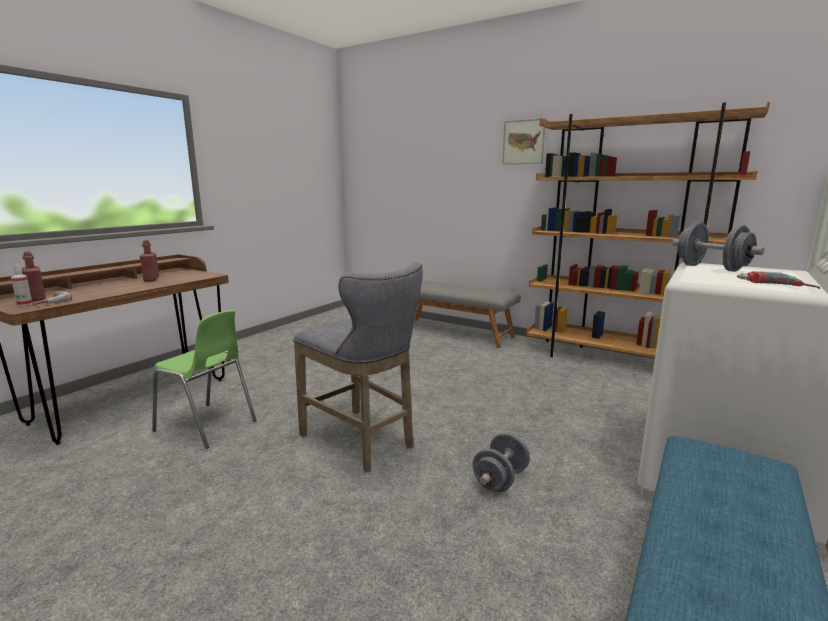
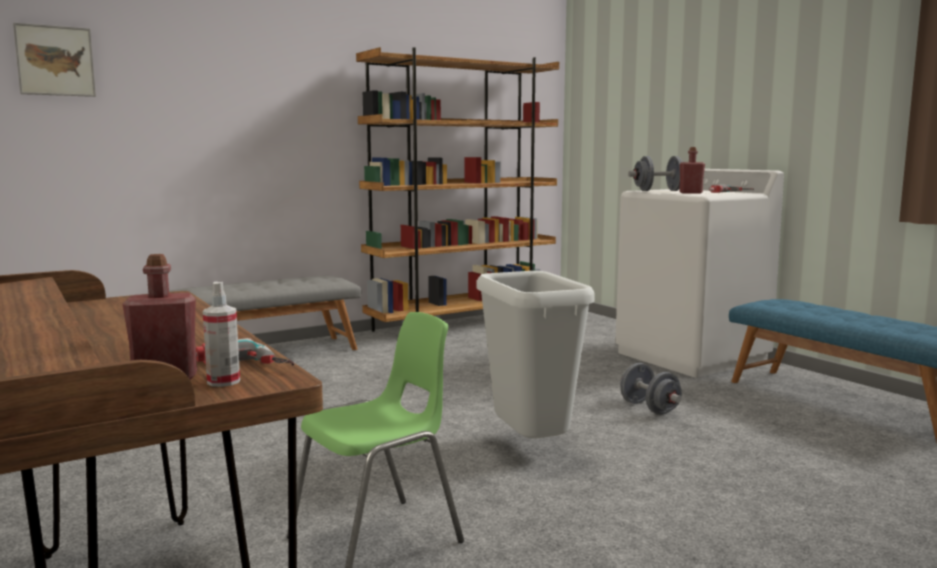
camera: 65 degrees left, 5 degrees down
(151, 279) = (120, 320): red bottle -> red bottle (690, 193)
(362, 442) = (532, 447): grey stool -> grey trash can
(523, 142) = (315, 72): picture -> picture (55, 60)

